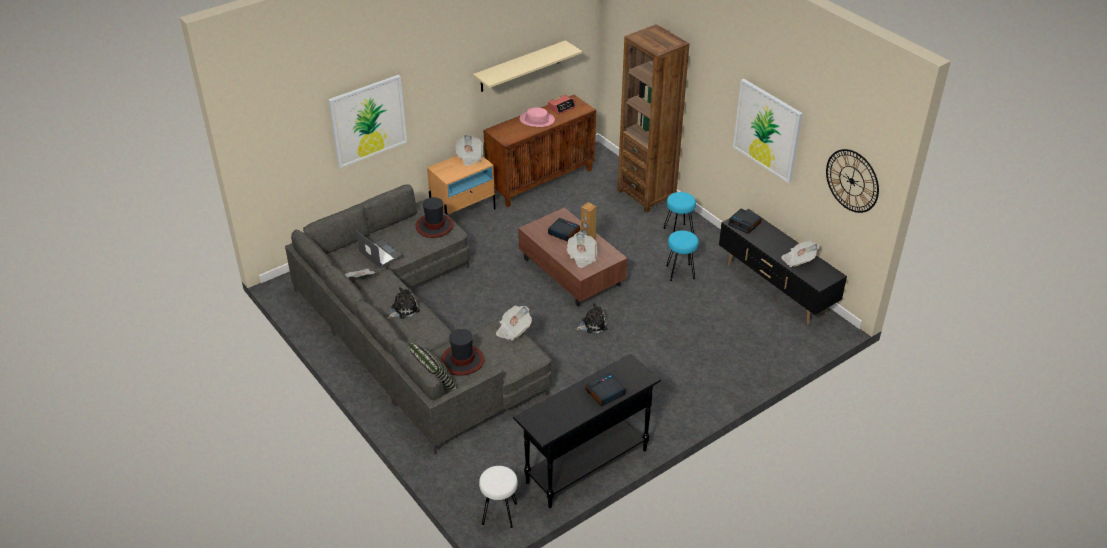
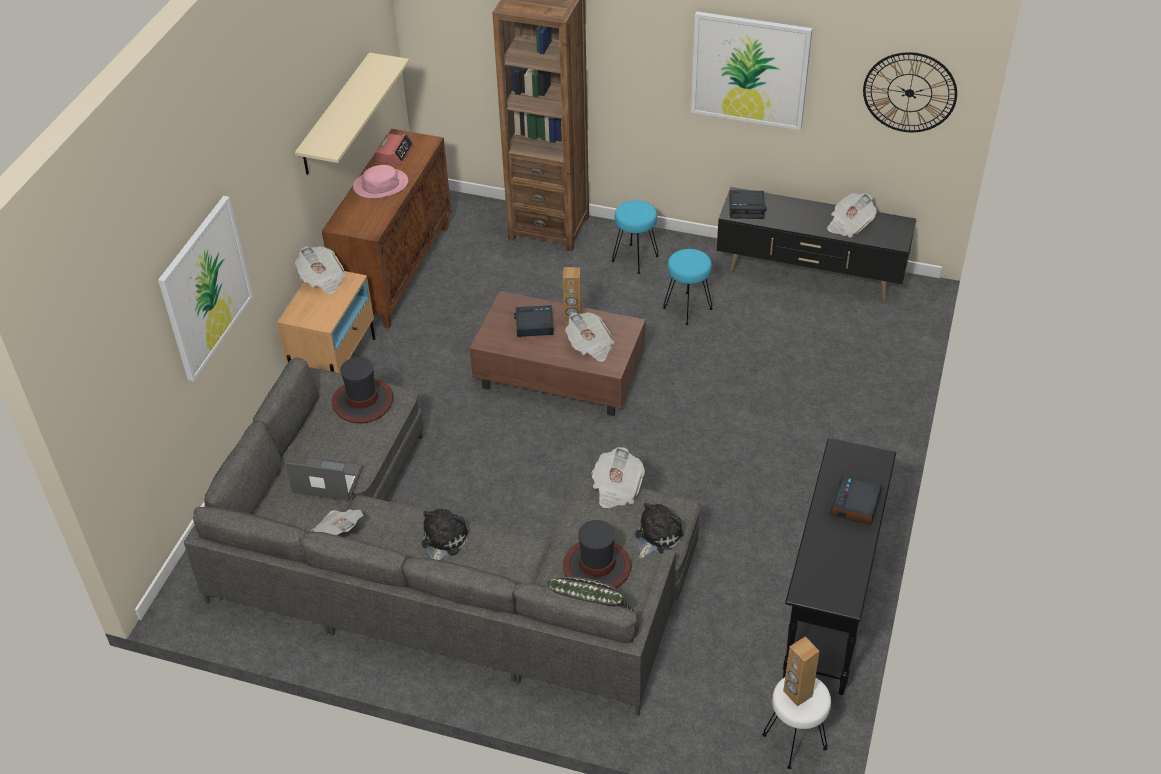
camera: 35 degrees left, 5 degrees up
(496, 476) = (797, 694): none -> brown speaker
(592, 325) = (654, 430): plush toy -> plush toy (656, 536)

